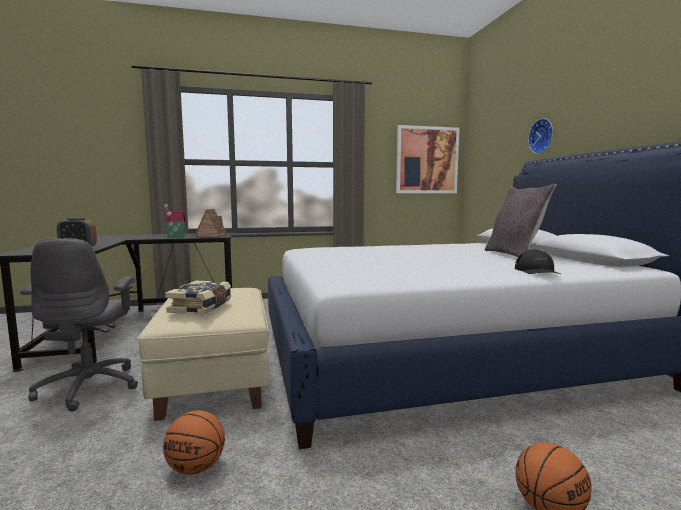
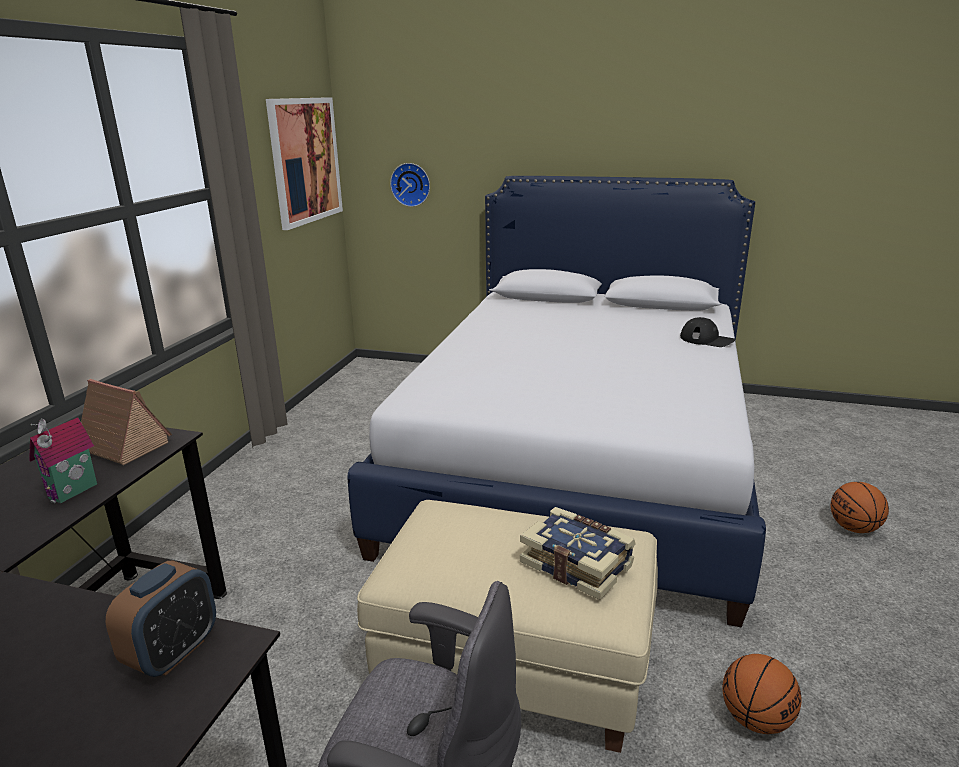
camera: 60 degrees left, 15 degrees up
(514, 255) = (606, 317): grey pillow -> none
(542, 136) = (517, 140): wall clock -> wall clock (411, 184)

